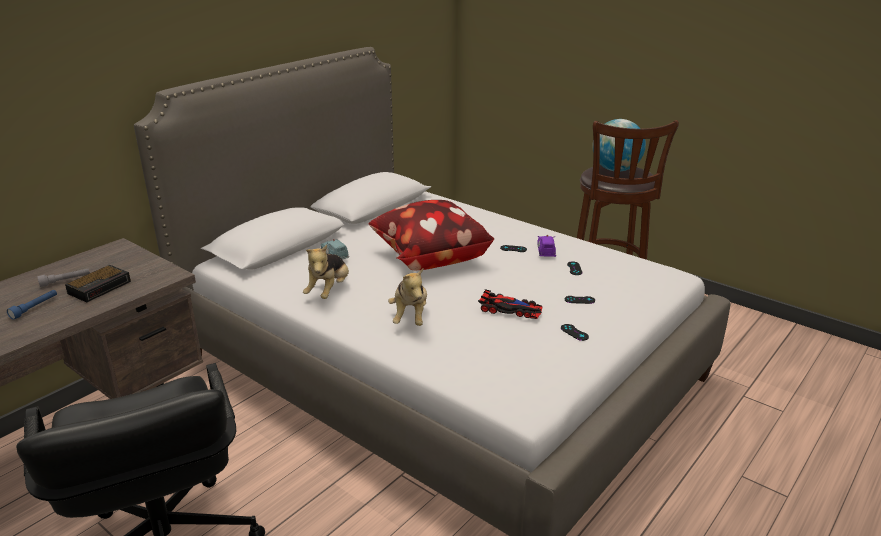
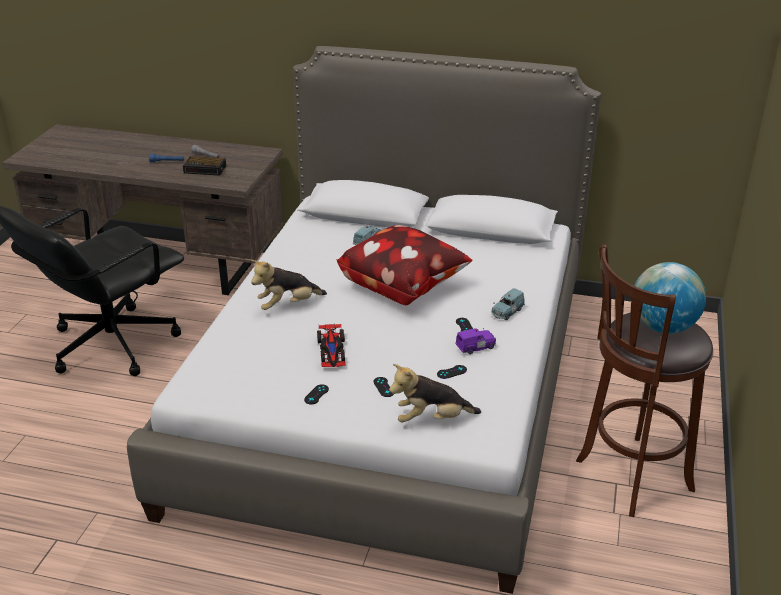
camera: 65 degrees right, 5 degrees up
(329, 291) = (305, 258): plush toy -> plush toy (432, 419)
(505, 230) = (507, 312): none -> blue toy car

